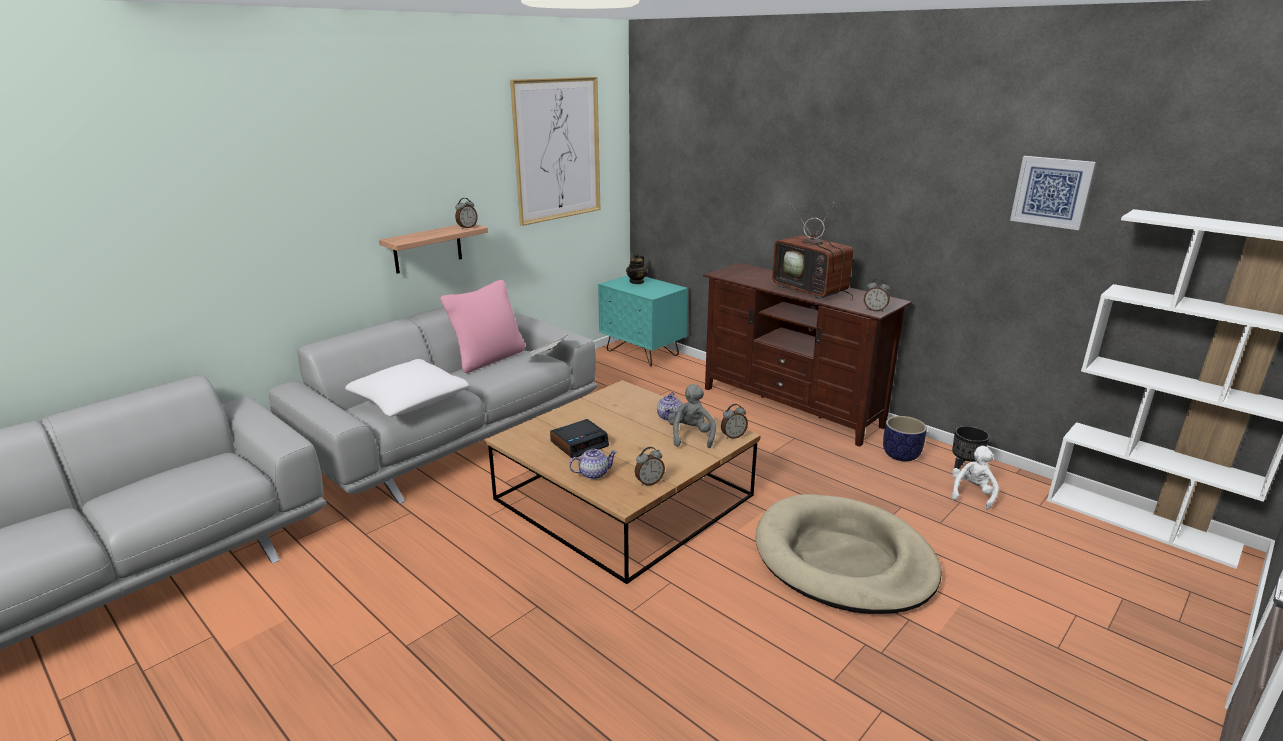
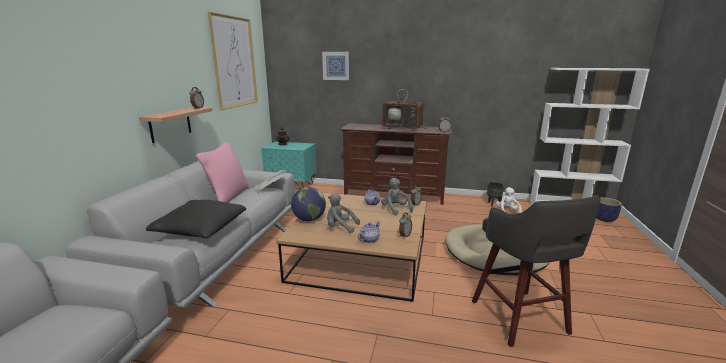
camera: 30 degrees left, 5 degrees down
(409, 401) = (201, 229): white pillow -> black pillow
(554, 420) = (309, 219): none -> globe
(579, 444) = (340, 227): alarm clock -> grey plush toy
(752, 669) = (520, 319): none -> grey stool
(901, 455) = (463, 204): planter -> planter (604, 219)
(1052, 192) = (514, 64): picture -> picture (336, 66)

